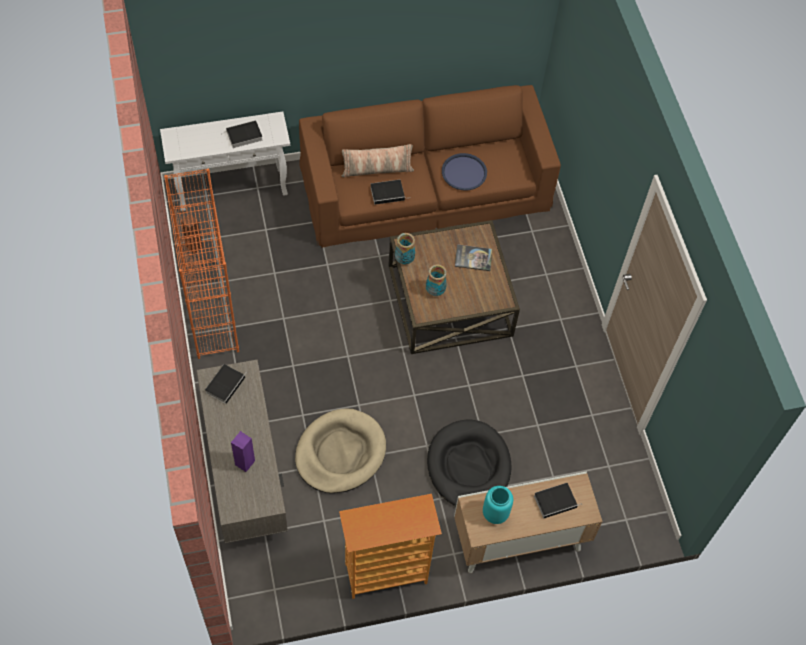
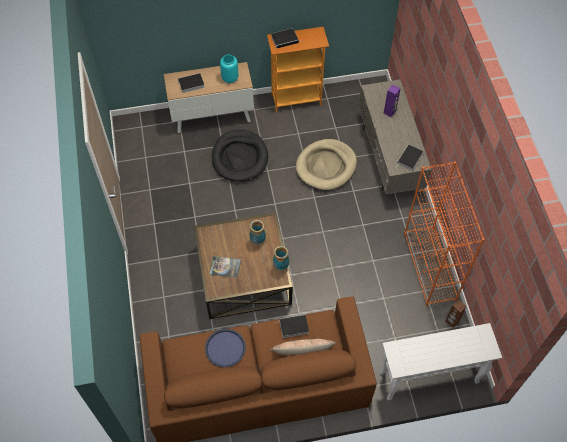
camera: 175 degrees left, 0 degrees up
(243, 136) = (425, 350): book -> book (285, 39)

